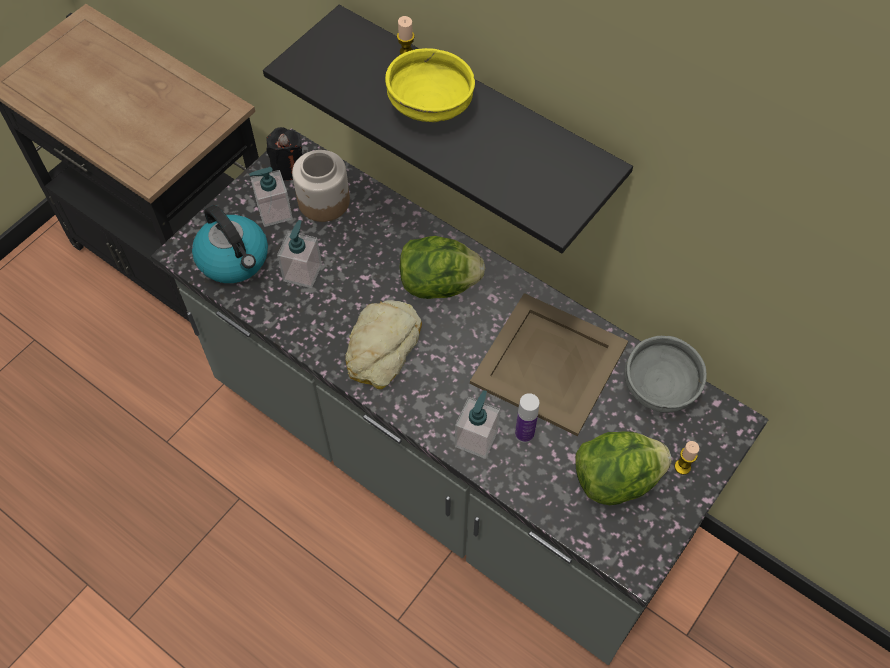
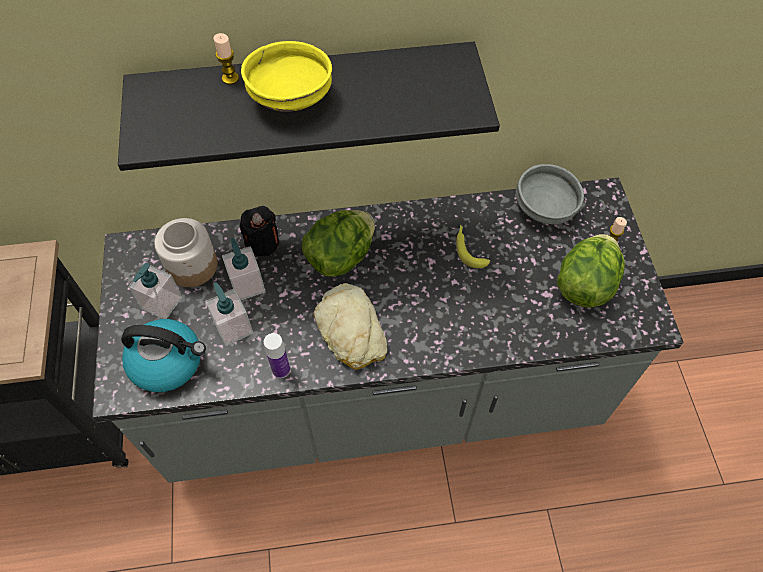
camera: 45 degrees left, 0 degrees up
(288, 167) = (135, 263): black candle -> black candle (263, 243)
(476, 438) = (479, 335): soap dispenser -> soap dispenser (247, 285)
(524, 433) = (503, 305): bottle -> bottle (281, 370)
(550, 364) = (469, 249): beige tray -> banana

